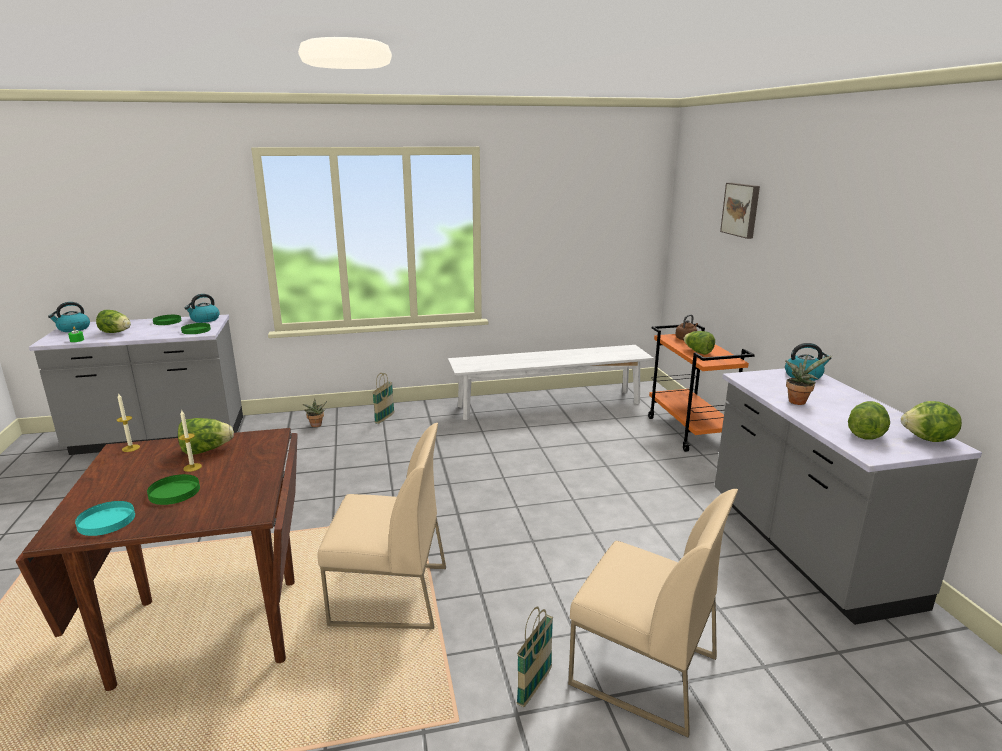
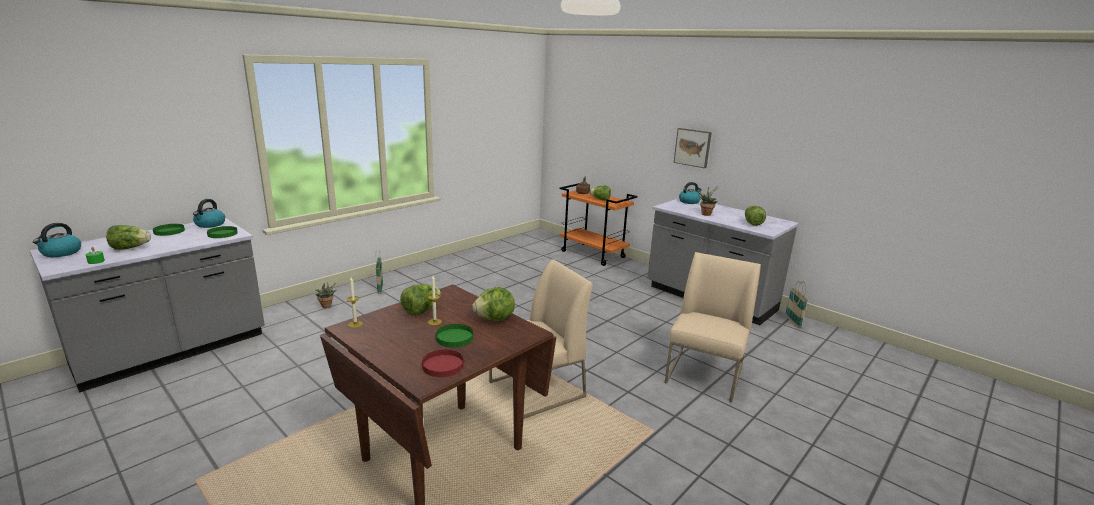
camera: 35 degrees left, 0 degrees up
(107, 521) = (443, 365): turquoise plate -> red plate
(534, 687) = (668, 401): basket -> basket (792, 321)
(549, 404) = (491, 255): white bench -> none
(642, 671) = (704, 375): beige chair -> beige chair turned 60 degrees counterclockwise
(741, 210) = (614, 105): picture -> picture (693, 147)
(928, 440) = (776, 221): lettuce -> lettuce (495, 319)

